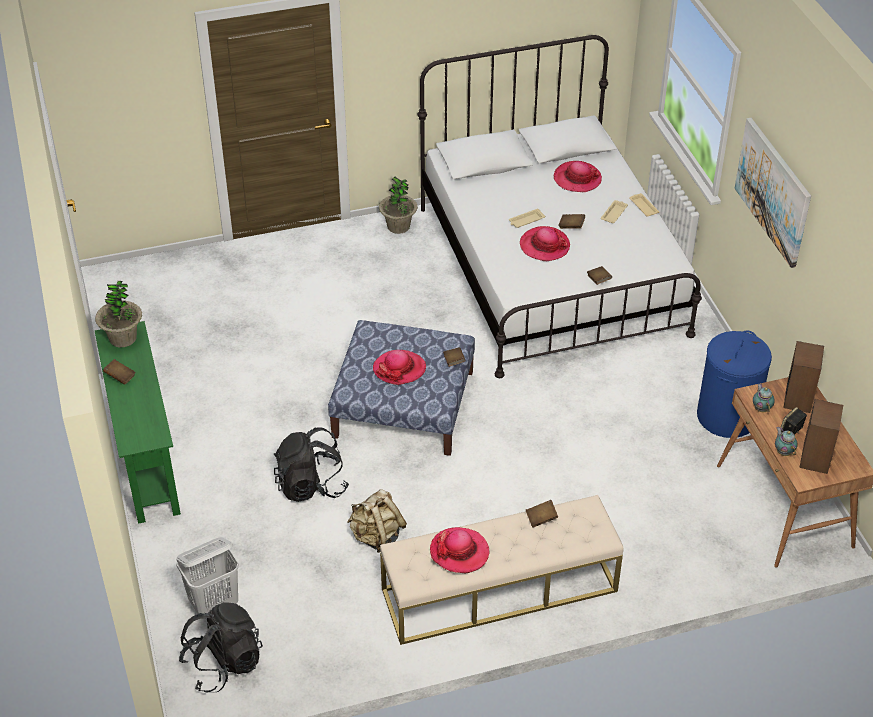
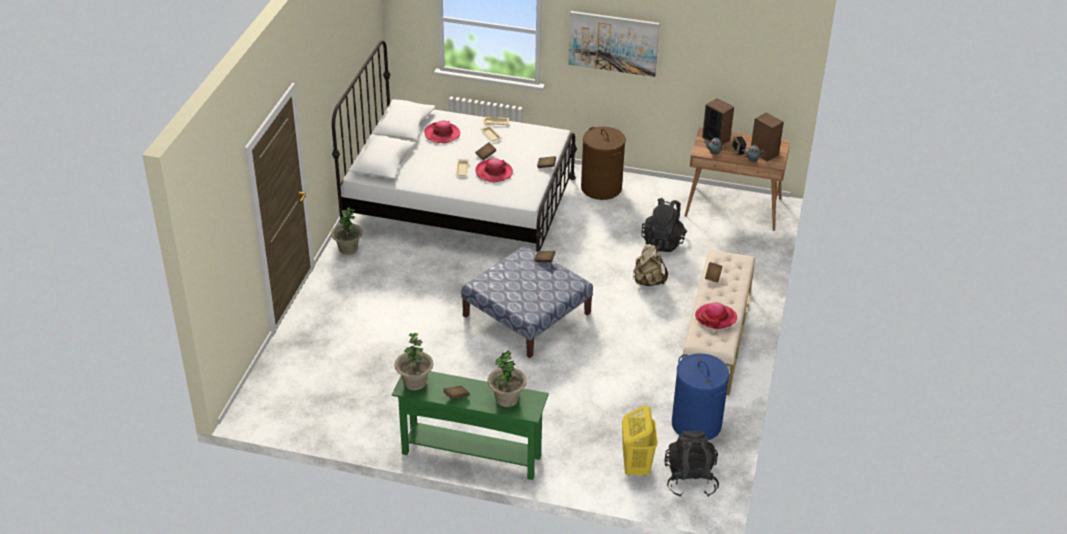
camera: 60 degrees left, 5 degrees down
(141, 416) = (506, 399): none -> potted plant
(214, 604) = (636, 466): white laundry basket -> yellow laundry basket
(311, 485) = (565, 384): black backpack -> black backpack (663, 241)
(376, 536) = (633, 371): beige backpack -> beige backpack (648, 281)
(399, 369) = (530, 285): hat -> none
(697, 368) = (601, 188): none -> brown laundry basket
(726, 416) = (649, 195): blue laundry basket -> blue laundry basket (696, 424)

